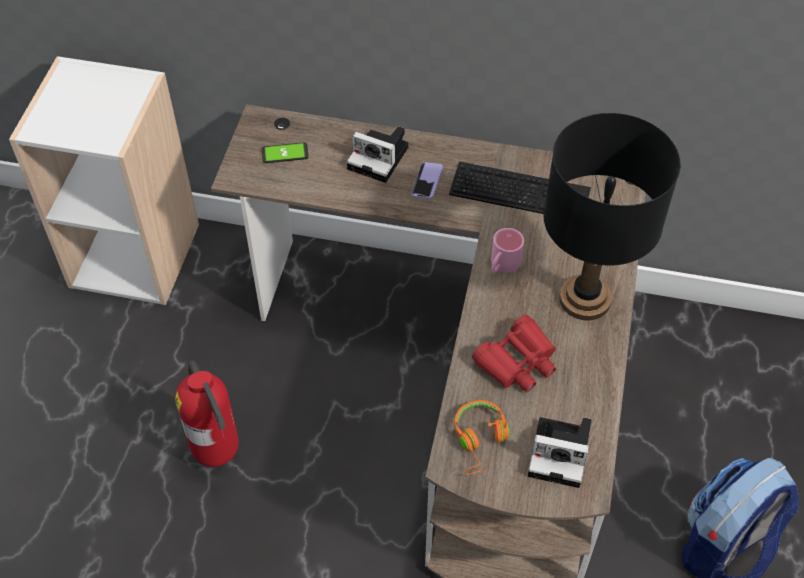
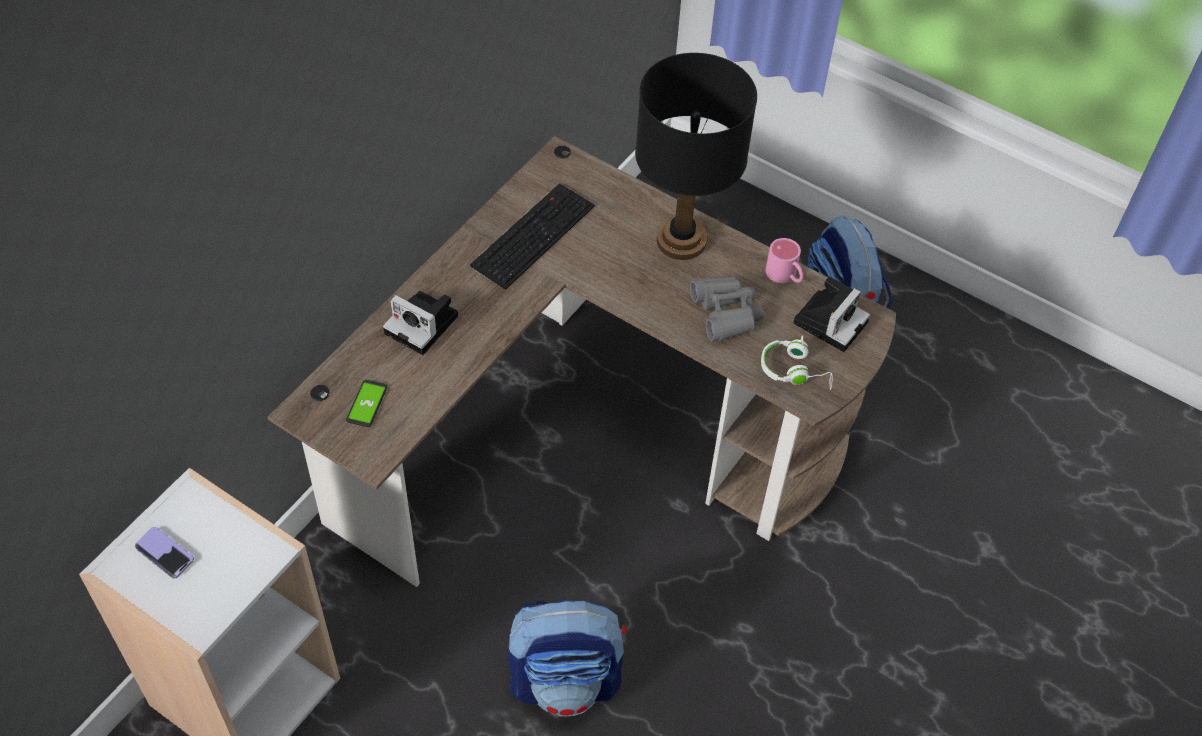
camera: 70 degrees left, 0 degrees up
(218, 453) = (566, 681): fire extinguisher -> backpack
(380, 158) = (424, 325): camera -> camera turned 75 degrees clockwise
(427, 182) = (478, 300): phone -> phone (164, 553)
(480, 440) = (794, 370): orange headphones -> white headphones
(502, 265) = (613, 282): pink mug -> pink mug (785, 276)
(517, 362) = (726, 314): red binoculars -> grey binoculars

